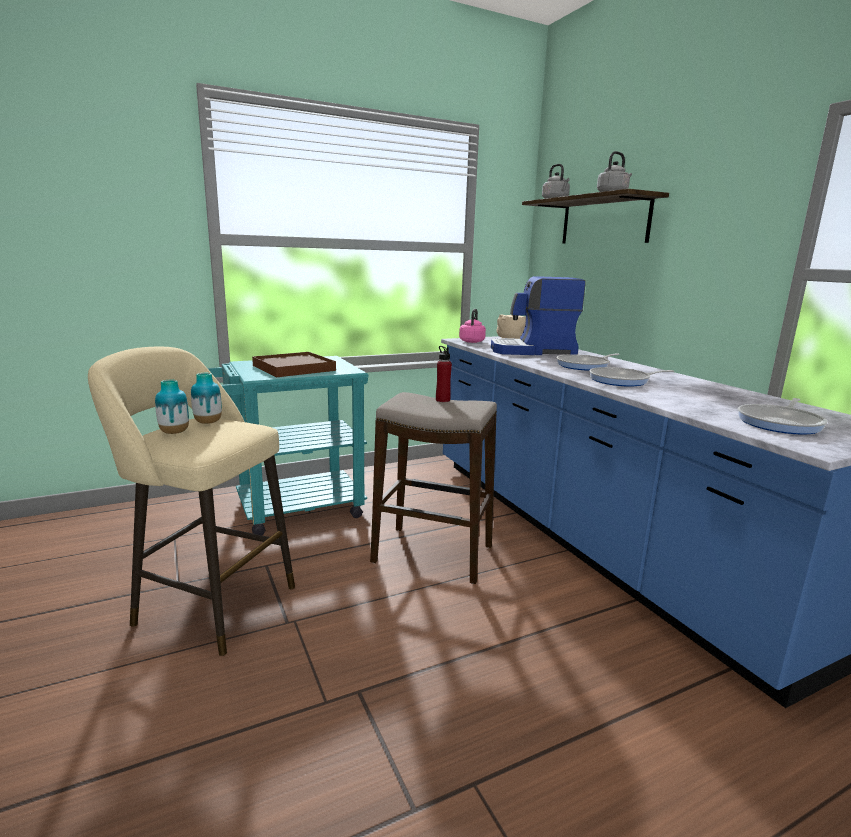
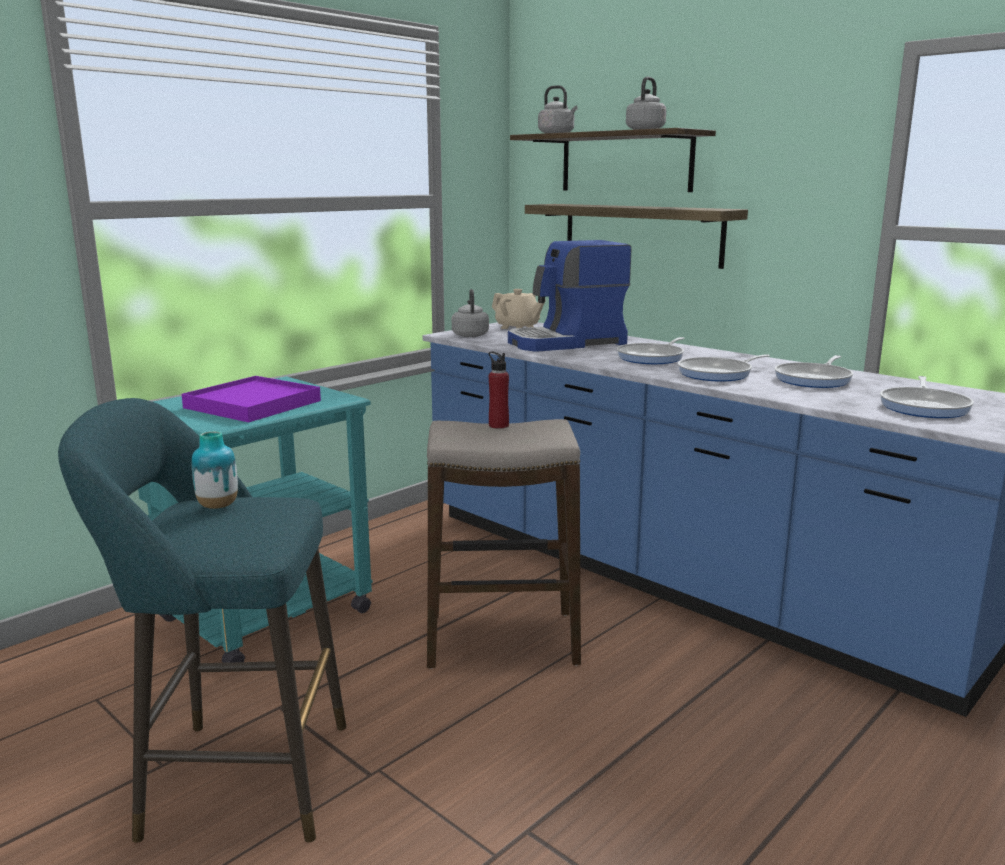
camera: 20 degrees left, 0 degrees up
(174, 432) = (189, 529): vase -> none
(209, 603) = (234, 778): beige stool -> turquoise stool
(293, 368) = (253, 404): brown tray -> purple tray
(472, 341) = (470, 335): pink kettle -> grey kettle
(610, 276) = (641, 234): none -> shelf
(702, 393) = (814, 379): none -> frying pan

